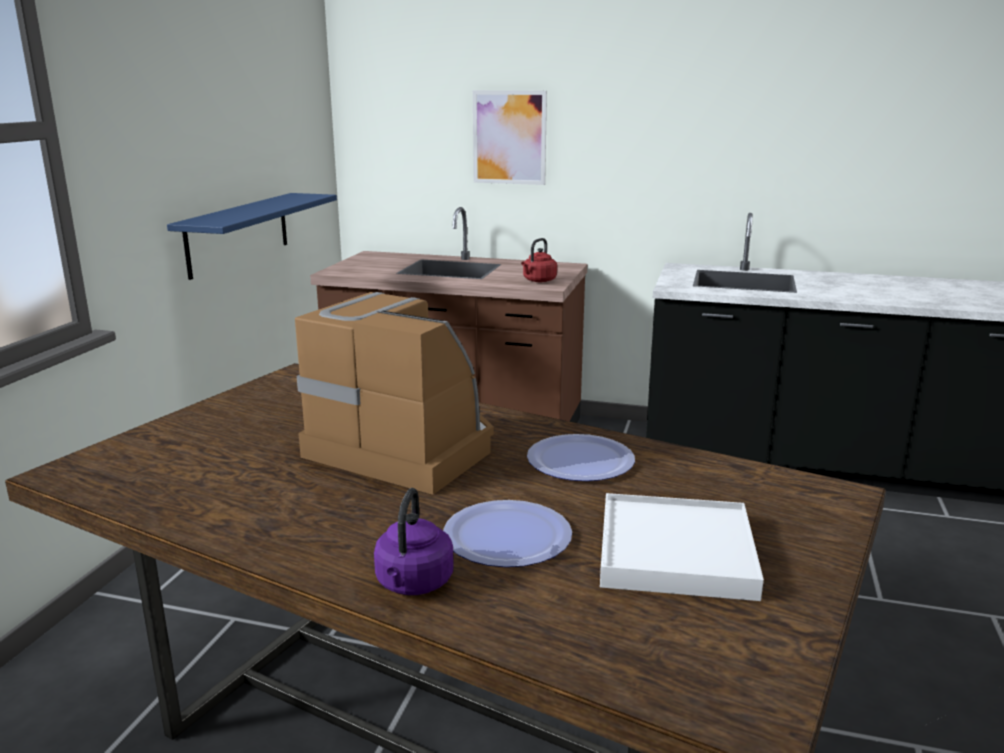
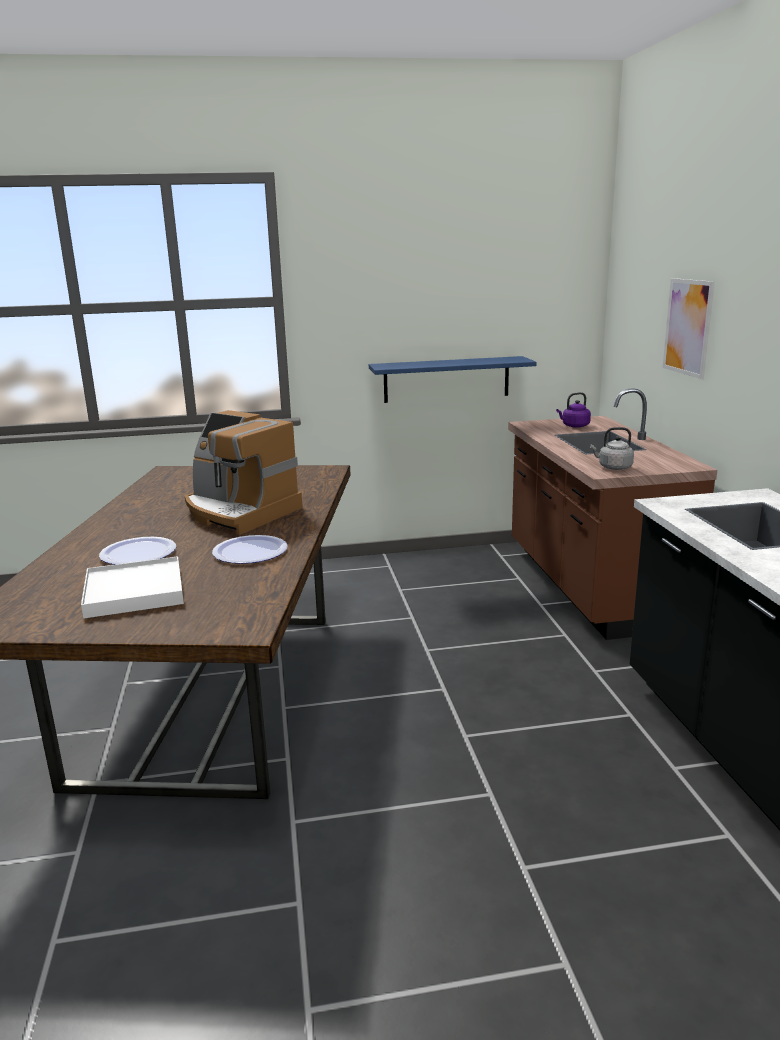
camera: 65 degrees right, 0 degrees up
(404, 447) = (239, 512): coffee machine -> coffee machine turned 120 degrees clockwise
(413, 584) = (83, 546): purple kettle -> purple kettle (574, 426)
(538, 281) = (613, 467): red kettle -> grey kettle

